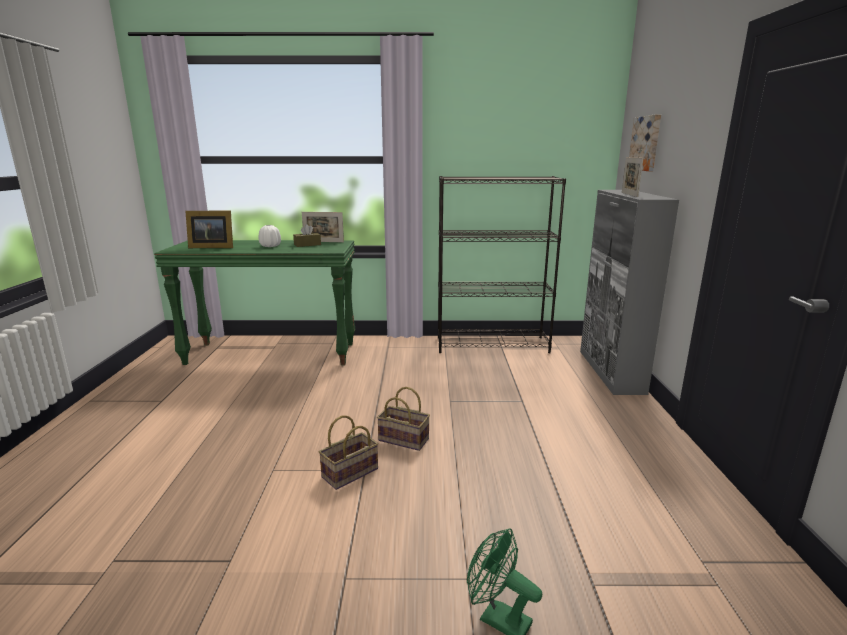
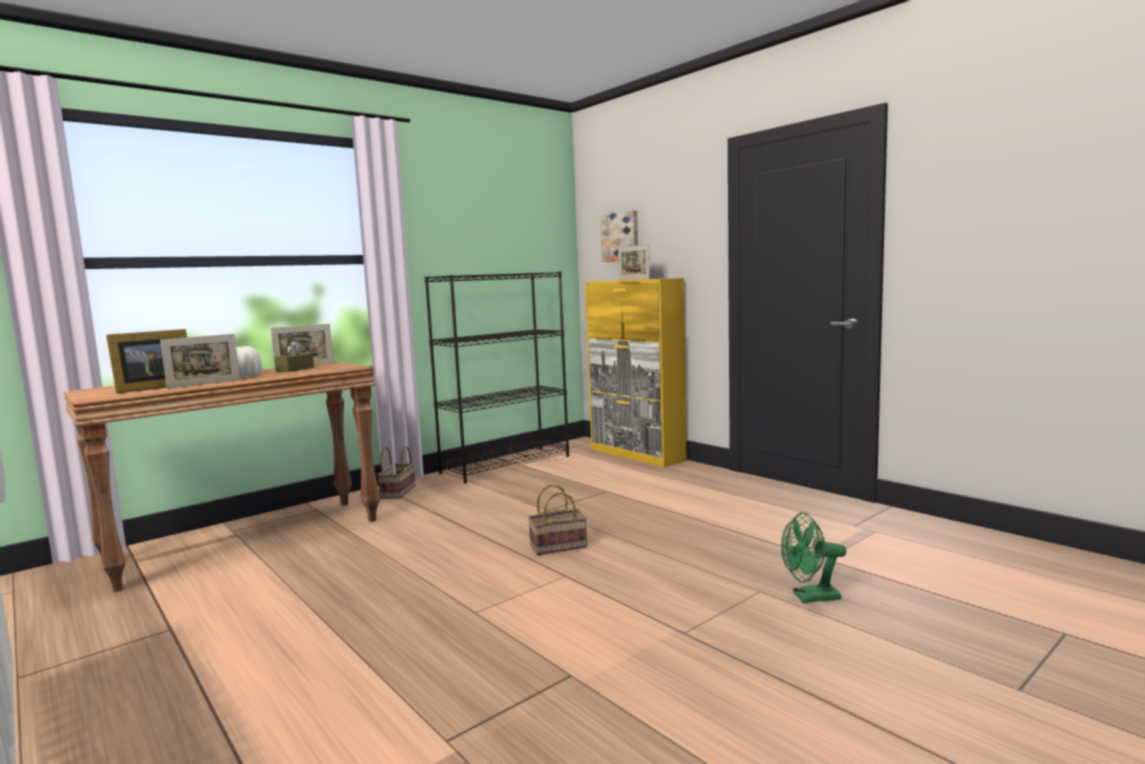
camera: 40 degrees left, 10 degrees down
(234, 249) = (204, 384): none -> picture frame
(272, 353) = (248, 540): green console table -> brown console table
(349, 474) = (557, 583): basket -> basket (398, 492)
(610, 371) = (637, 455): grey cabinet -> yellow cabinet

